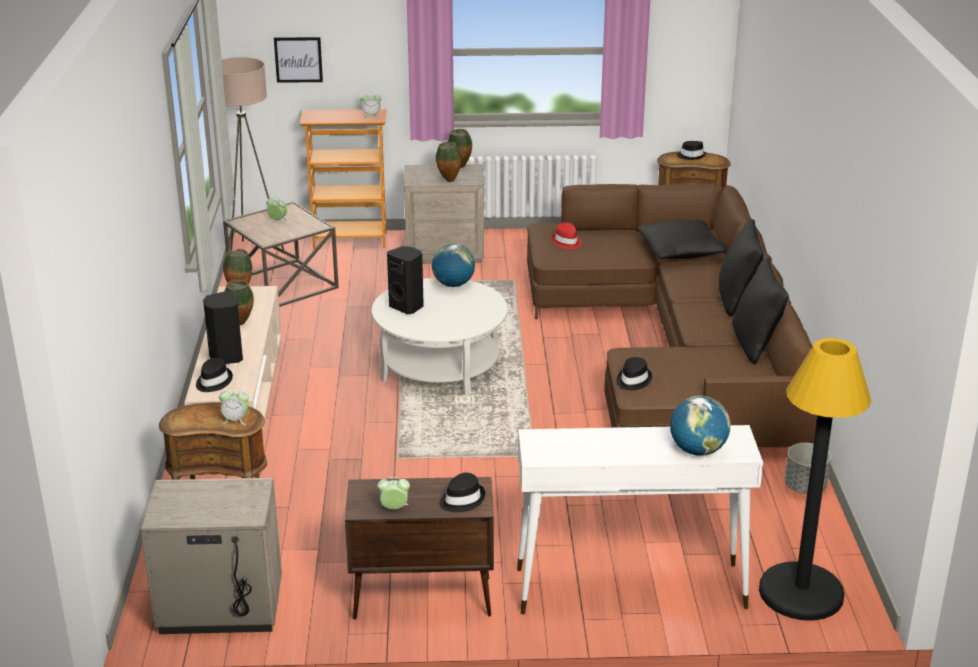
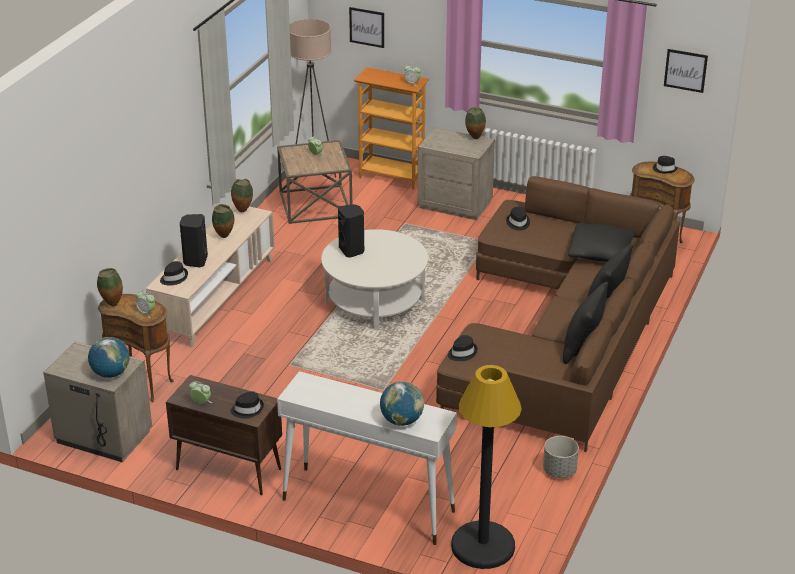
camera: 25 degrees right, 5 degrees up
(448, 181) = (455, 149): vase -> vase (112, 304)
(453, 284) = (400, 240): globe -> globe (111, 373)
(566, 242) = (518, 223): red hat -> black hat
(694, 40) = (685, 70): none -> picture

